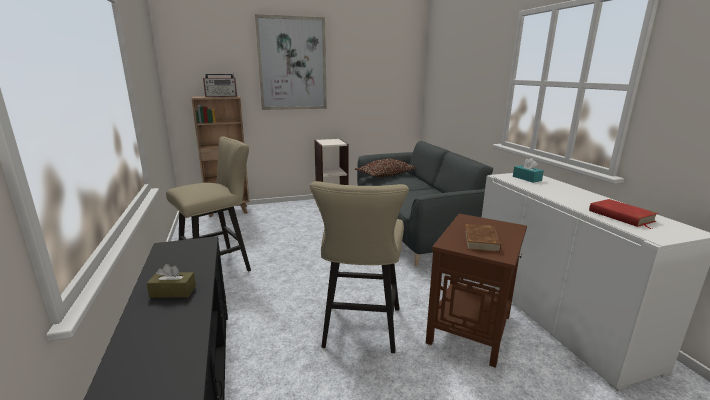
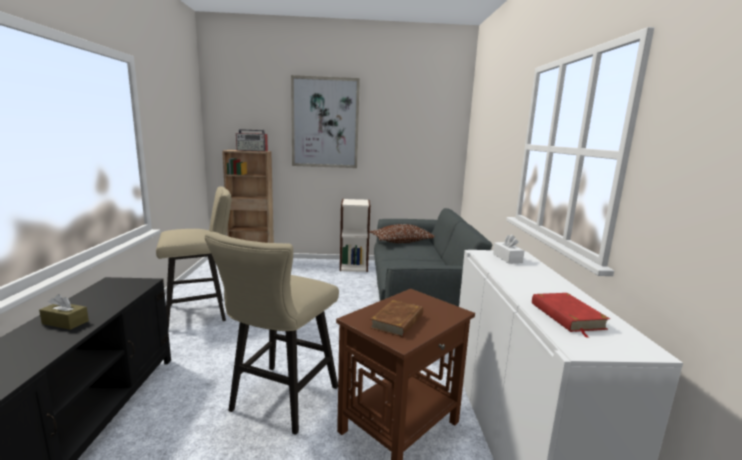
camera: 15 degrees right, 5 degrees down
(527, 178) = (507, 258): turquoise tissue box -> white tissue box

